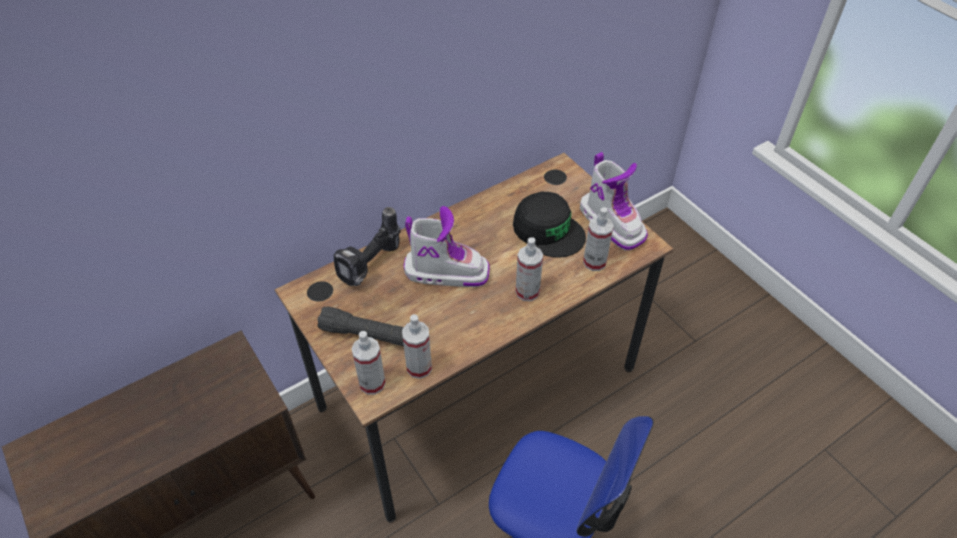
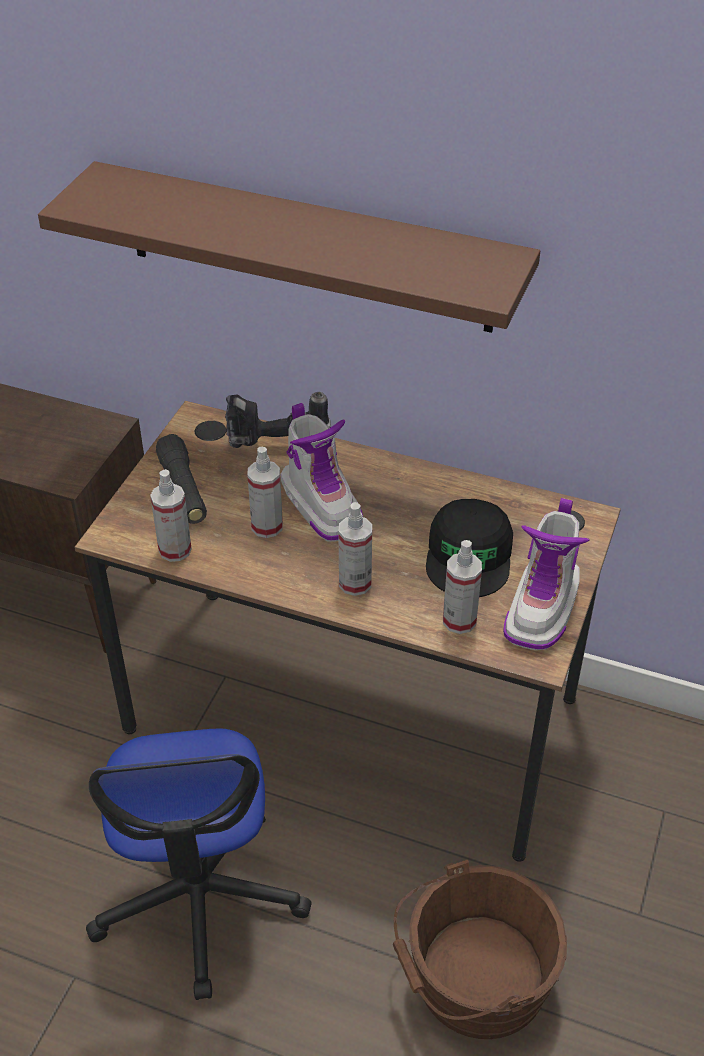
camera: 55 degrees right, 5 degrees down
(347, 111) = (307, 248): none -> brown shelf
(372, 383) = (127, 526): spray bottle -> spray bottle (267, 526)
(688, 435) = (473, 978): none -> brown bucket

